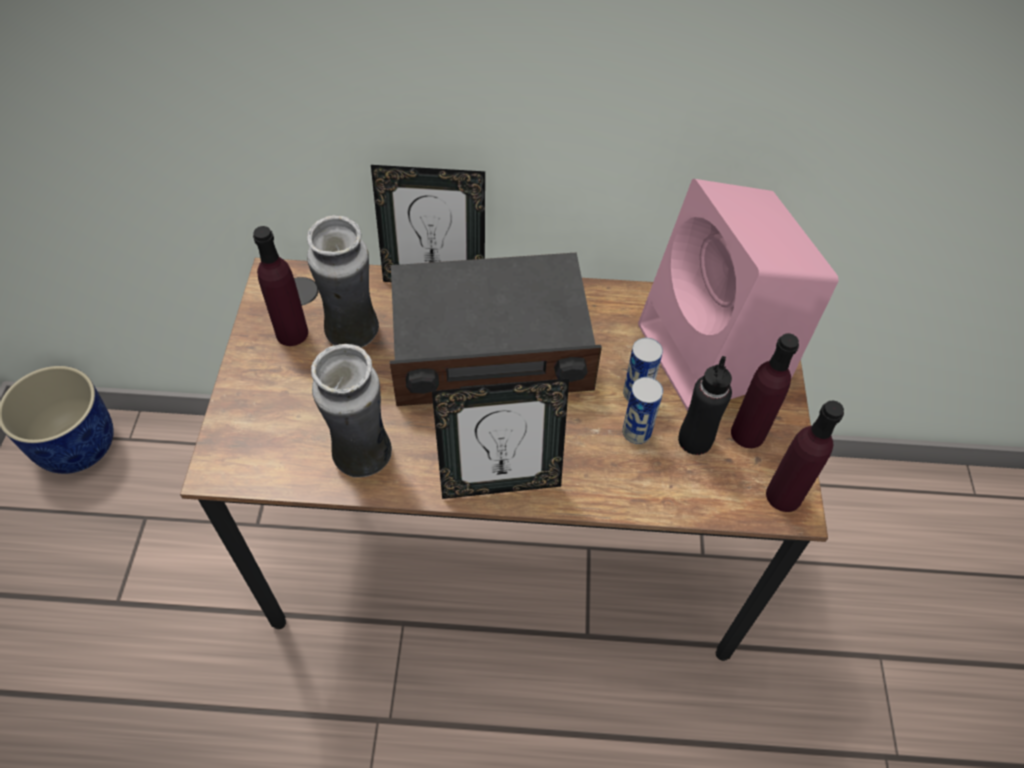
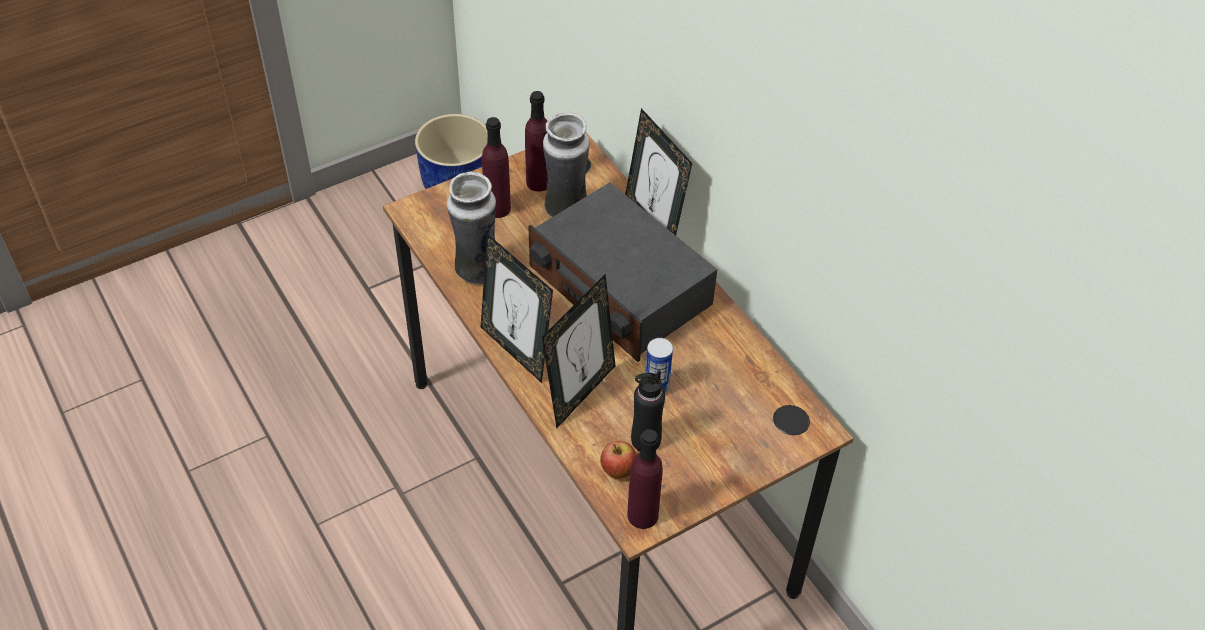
camera: 55 degrees right, 5 degrees down
(597, 460) = (580, 392): none -> picture frame
(636, 432) = (622, 403): can -> none
(715, 355) = (737, 418): pink speaker -> none
(718, 485) = (618, 471): none -> apple
(748, 433) = (680, 470): purple bottle -> purple bottle (497, 208)

